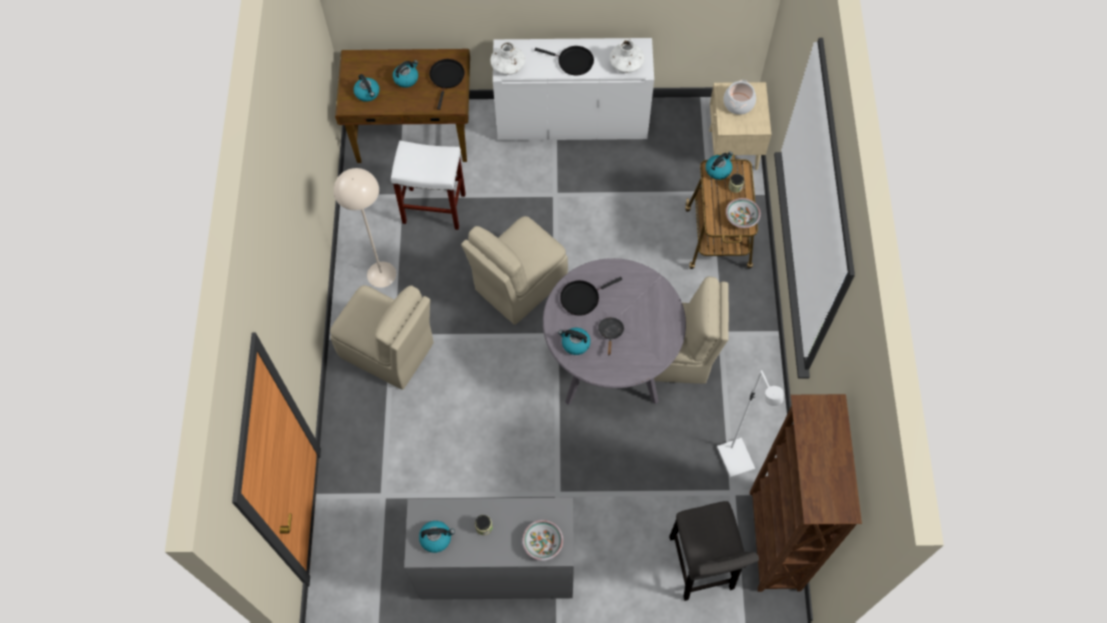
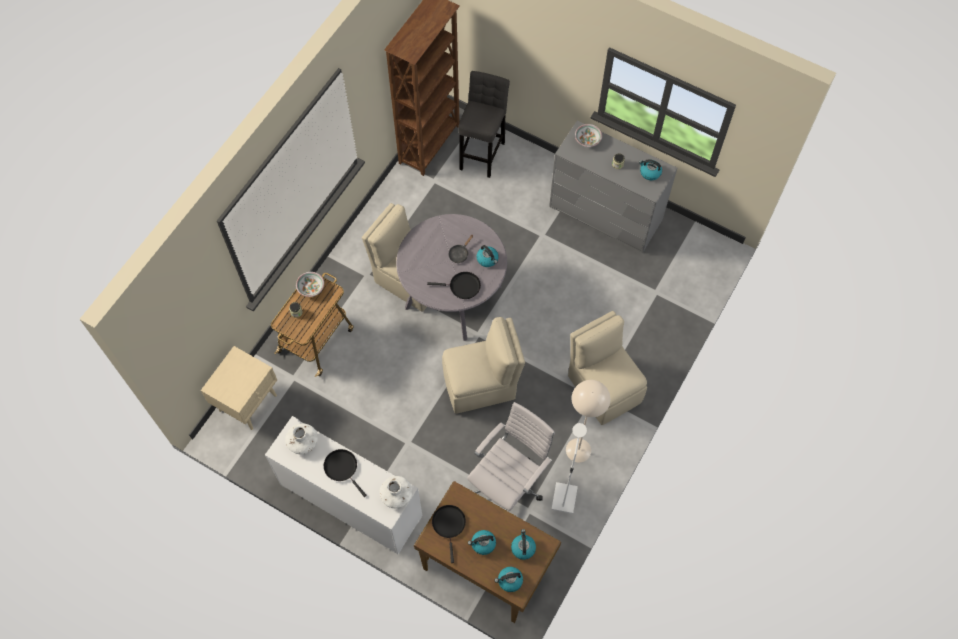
camera: 150 degrees left, 0 degrees up
(433, 208) = (509, 484): white stool -> white office chair
(447, 78) = (449, 525): black frying pan -> black frying pan turned 135 degrees clockwise
(718, 170) = (298, 331): kettle -> kettle (509, 581)
(736, 458) = (417, 197): white floor lamp -> white floor lamp (563, 498)
(738, 103) = (236, 384): cooking pot -> none

